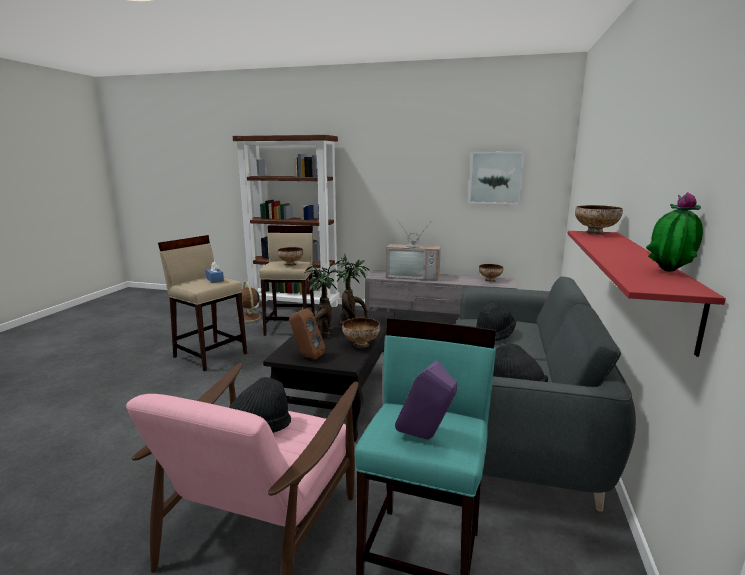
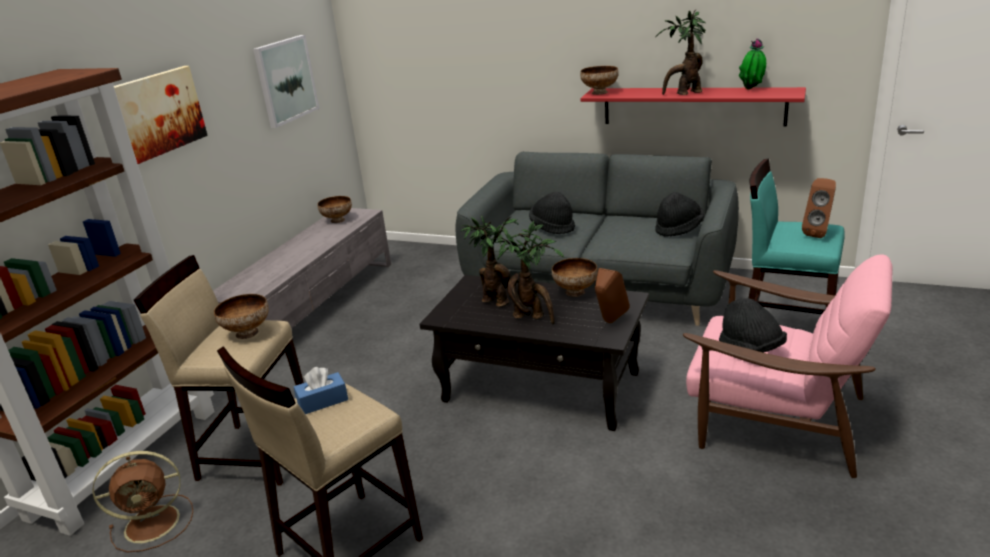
camera: 80 degrees left, 10 degrees up
(382, 170) = (153, 115): none -> picture
(413, 276) = (275, 267): television -> none
(425, 438) = (819, 233): purple speaker -> brown speaker
(611, 251) = (685, 93): none -> potted plant

